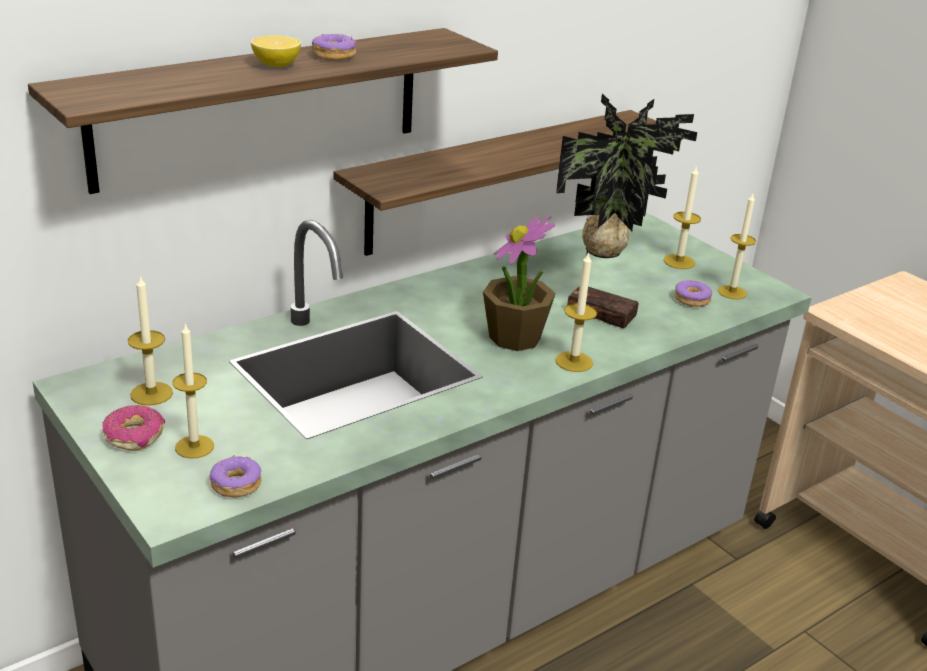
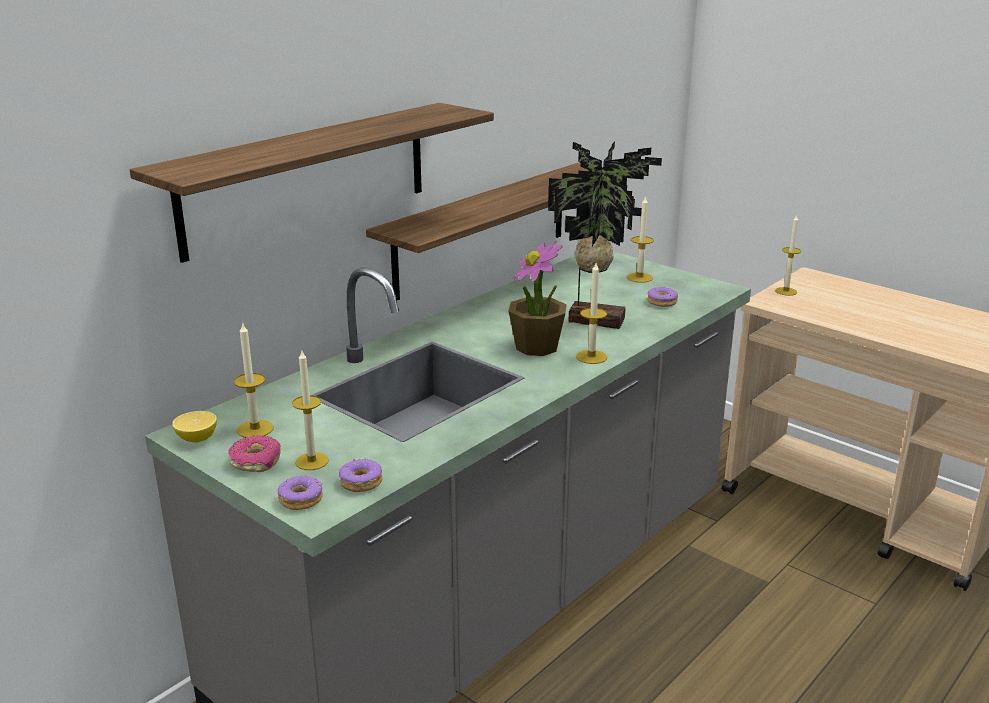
camera: 10 degrees left, 5 degrees down
(276, 65) = (326, 137): lemon -> lemon (197, 438)
(334, 55) = (367, 127): donut -> donut (300, 499)
(732, 292) = (690, 293): candle -> candle (786, 291)

